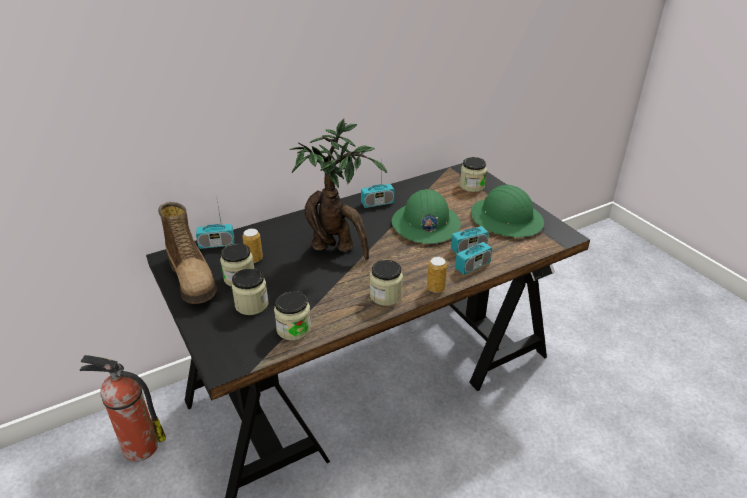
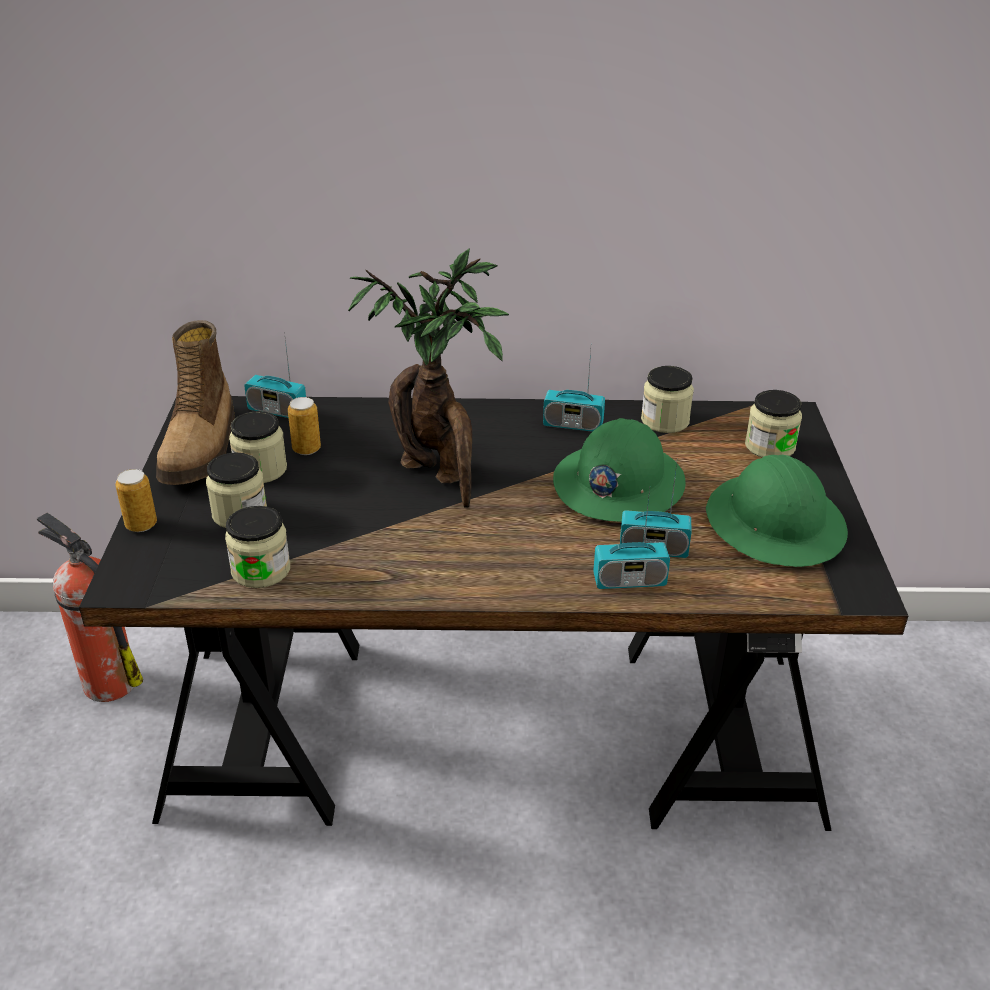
camera: 30 degrees right, 0 degrees up
(386, 295) = (439, 574): jar -> jar (665, 421)
(435, 288) = (530, 593): can -> can (141, 525)

